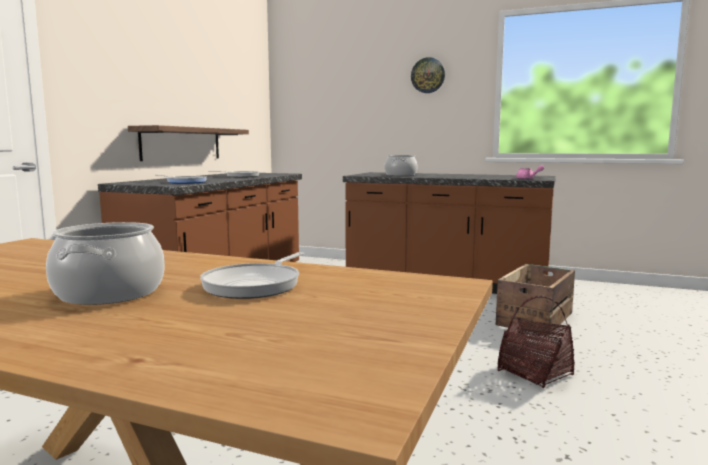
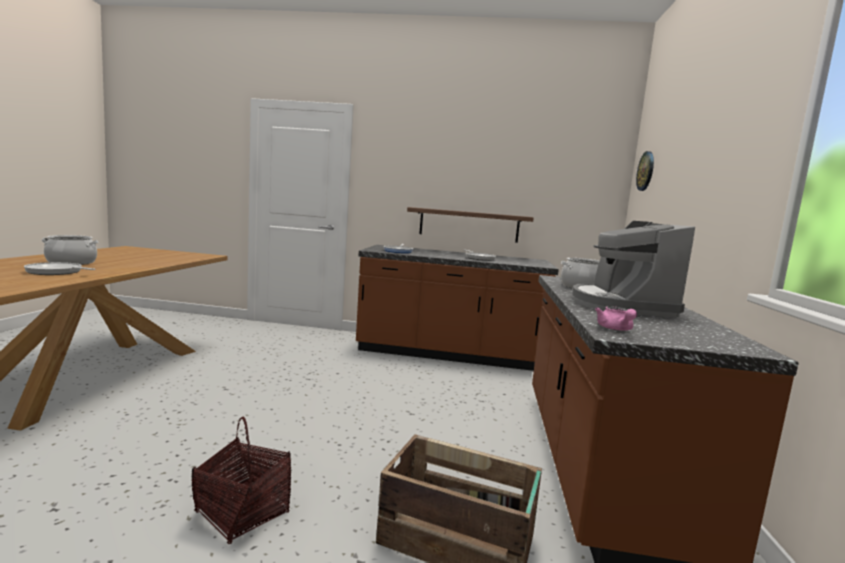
camera: 75 degrees right, 0 degrees up
(428, 75) = (729, 142): wall clock -> wall clock (646, 171)
(458, 176) = (621, 305): none -> coffee machine

